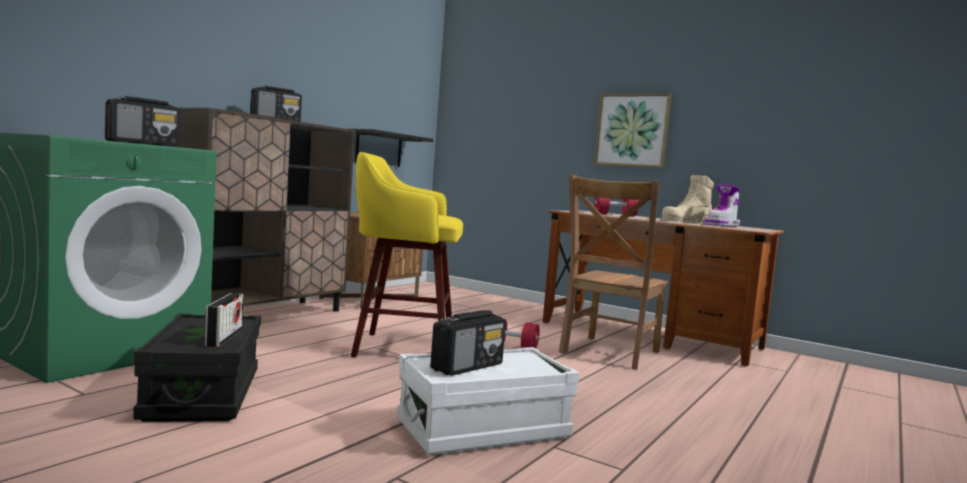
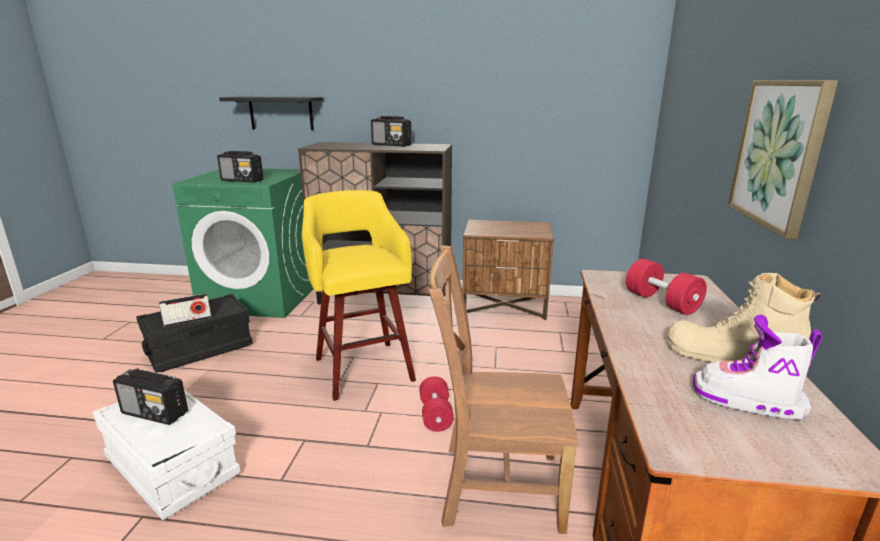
camera: 65 degrees right, 15 degrees up
(378, 149) = (549, 155): black shelf -> black shelf (281, 113)

